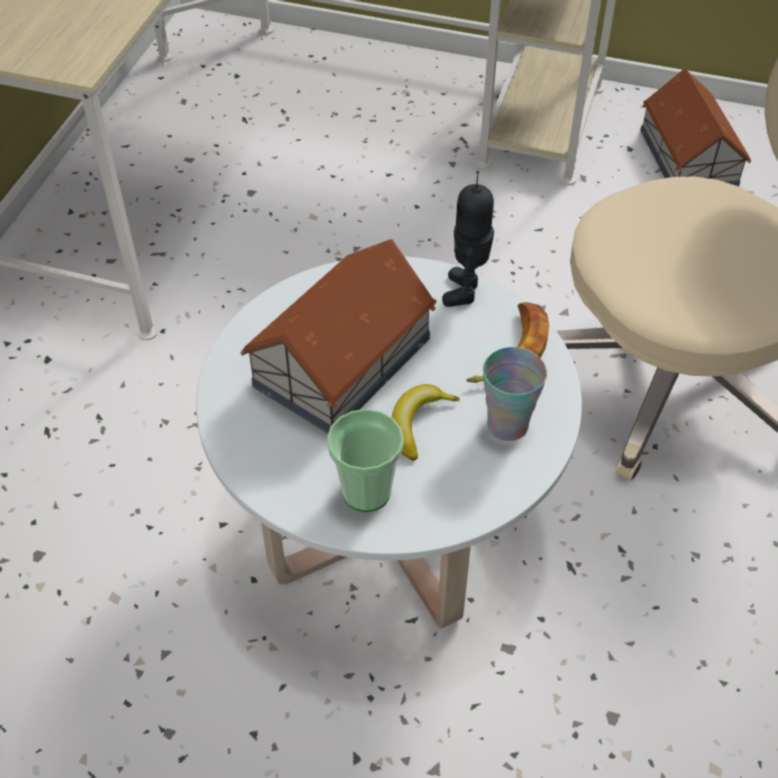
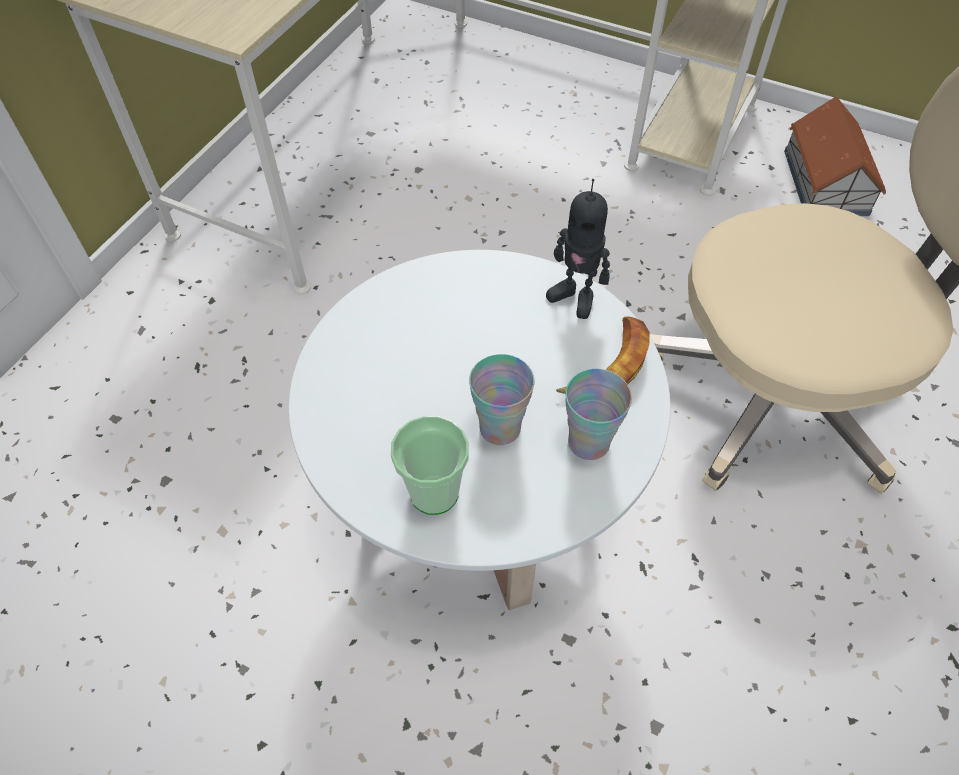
camera: 10 degrees right, 5 degrees up
(344, 361) = (442, 352): toy house -> none
(418, 423) = (500, 428): banana -> cup
(466, 291) = (575, 297): toy robot -> toy robot turned 75 degrees counterclockwise

